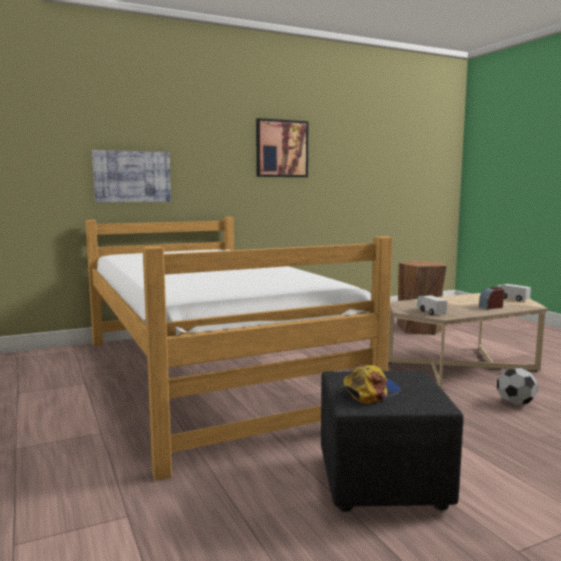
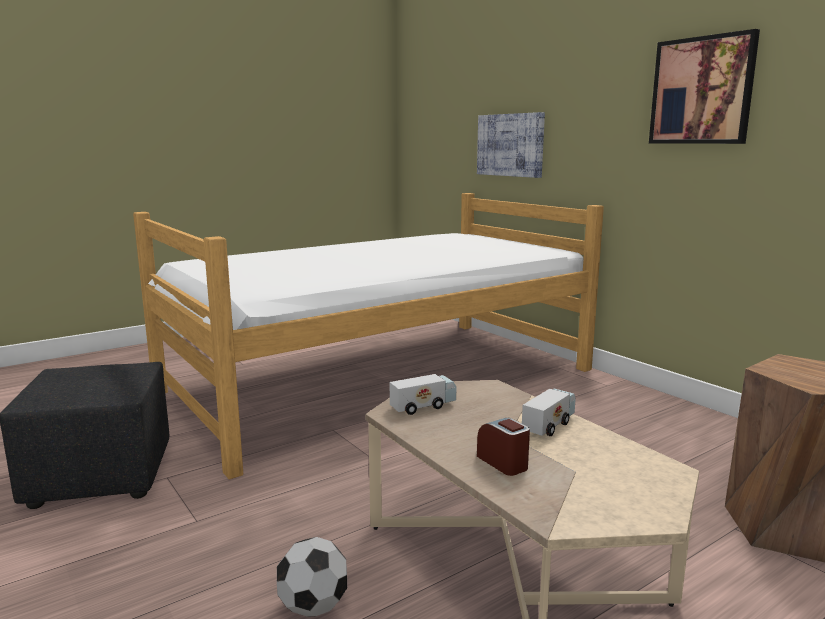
camera: 80 degrees right, 5 degrees up
(371, 392) = (79, 376): cap -> none
(511, 298) = (640, 501): toy truck -> toy truck (548, 424)

